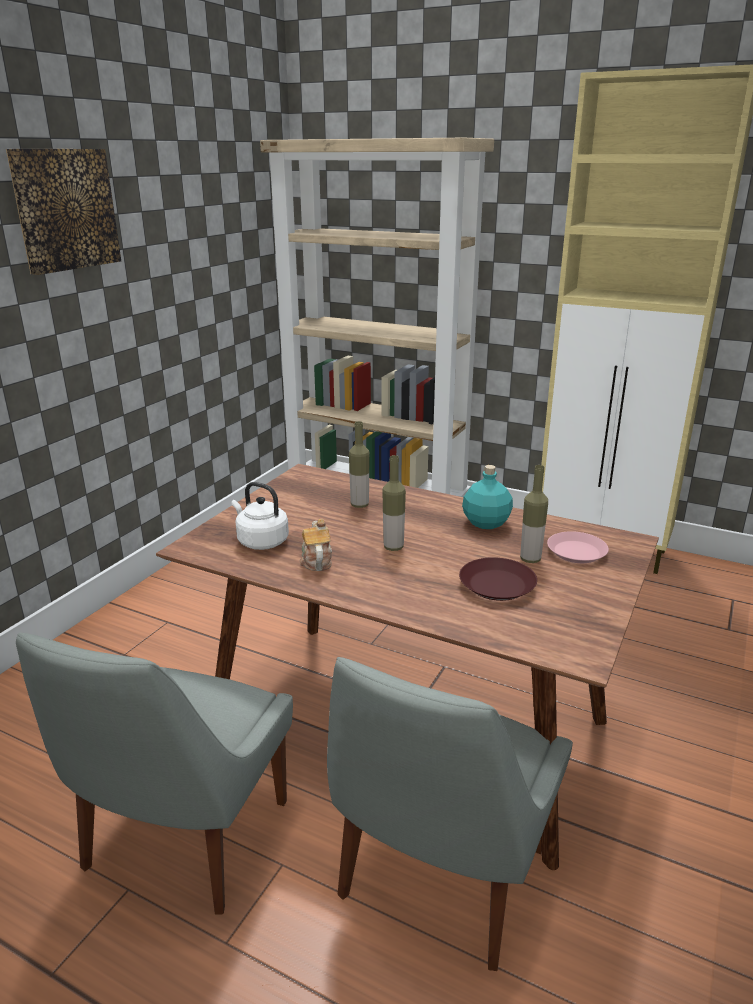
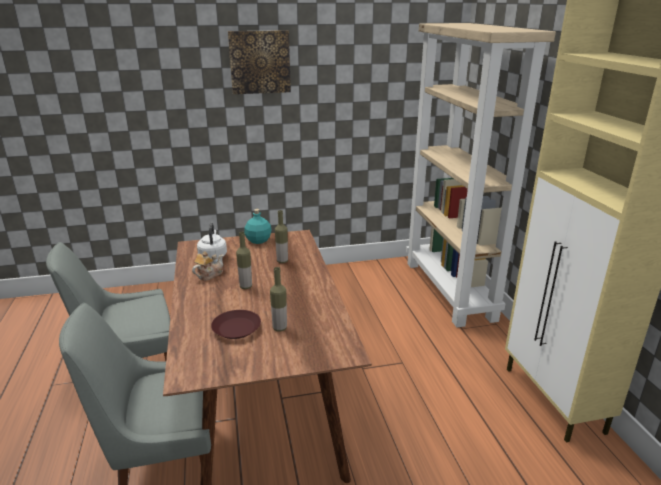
camera: 50 degrees right, 0 degrees up
(486, 523) = (308, 301): turquoise bottle -> turquoise bottle (258, 241)
(576, 552) = (308, 340): pink plate -> none

